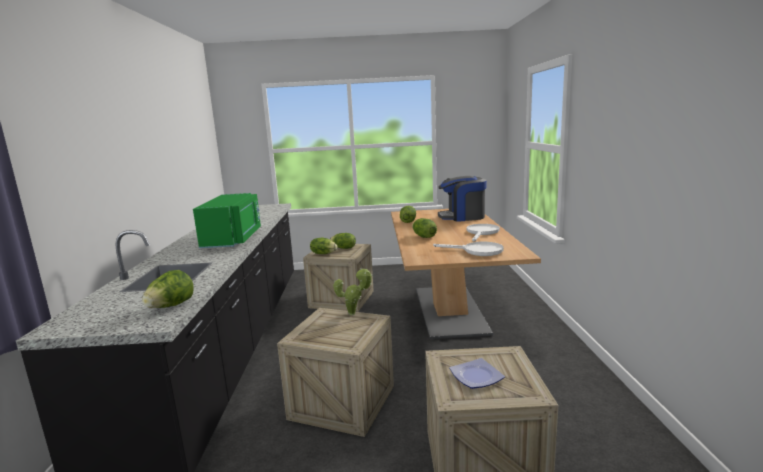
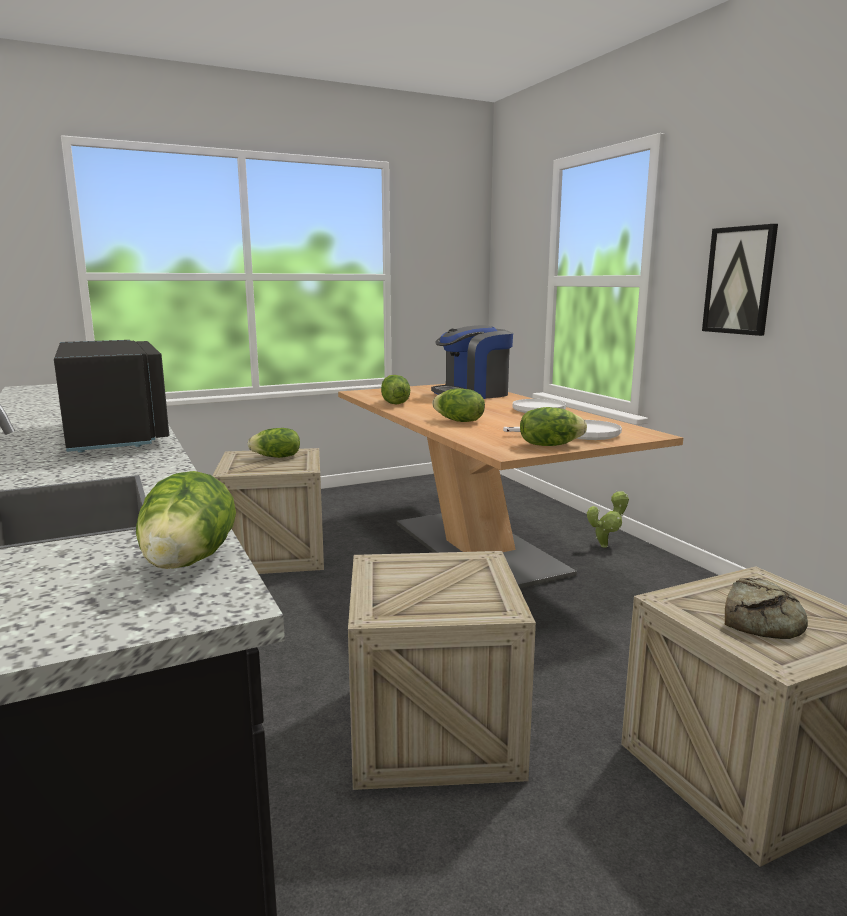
camera: 25 degrees left, 0 degrees up
(234, 239) = (118, 435): green microwave -> black microwave
(323, 253) = (247, 468): lettuce -> lettuce (549, 445)
(354, 313) = (435, 556): potted plant -> potted plant (606, 545)
(476, 376) = (763, 619): plate -> bread
(600, 155) = (739, 280): none -> picture

